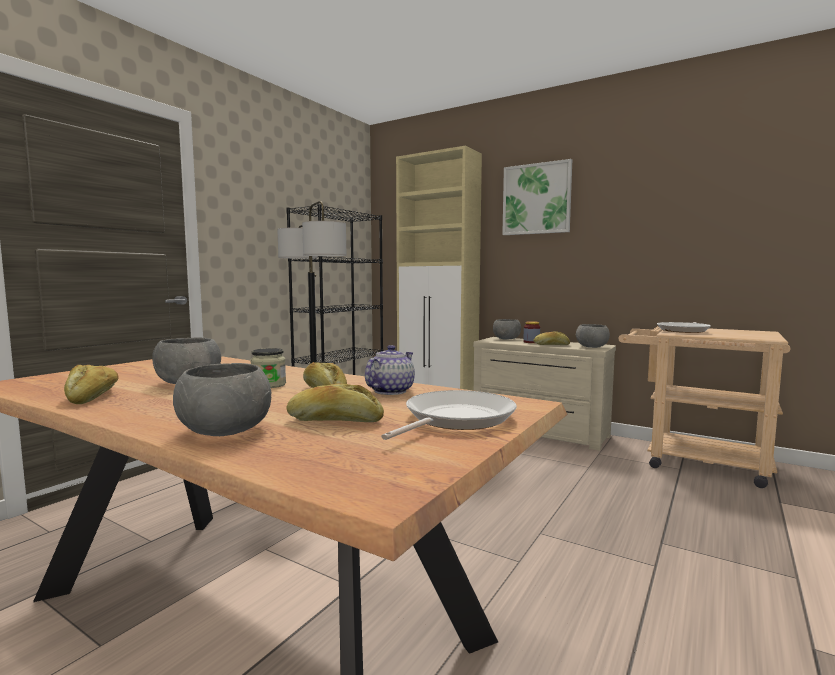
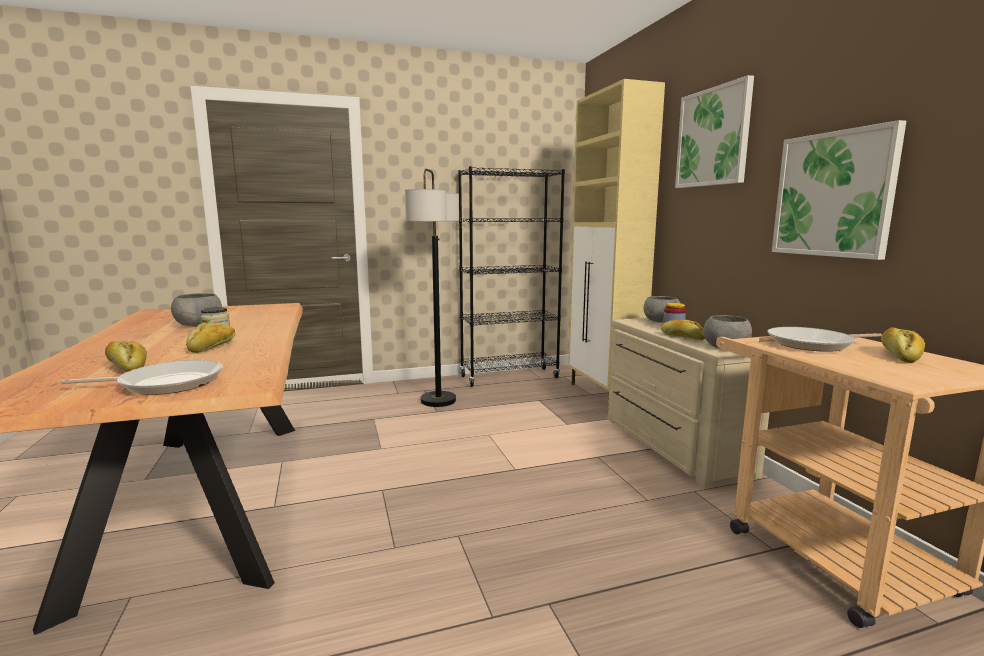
camera: 40 degrees right, 5 degrees up
(93, 396) = (139, 326): bread -> bread (900, 356)
(225, 431) = (81, 360): grey bowl -> none
(390, 391) = (239, 354): teapot -> none
(646, 240) = (833, 194): none -> picture

